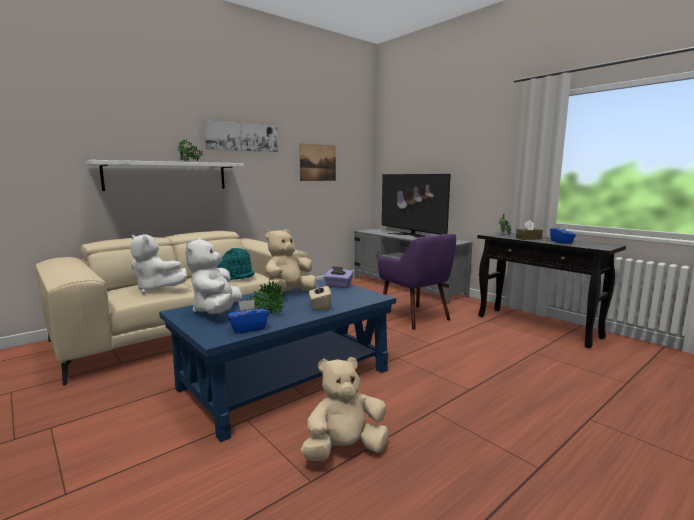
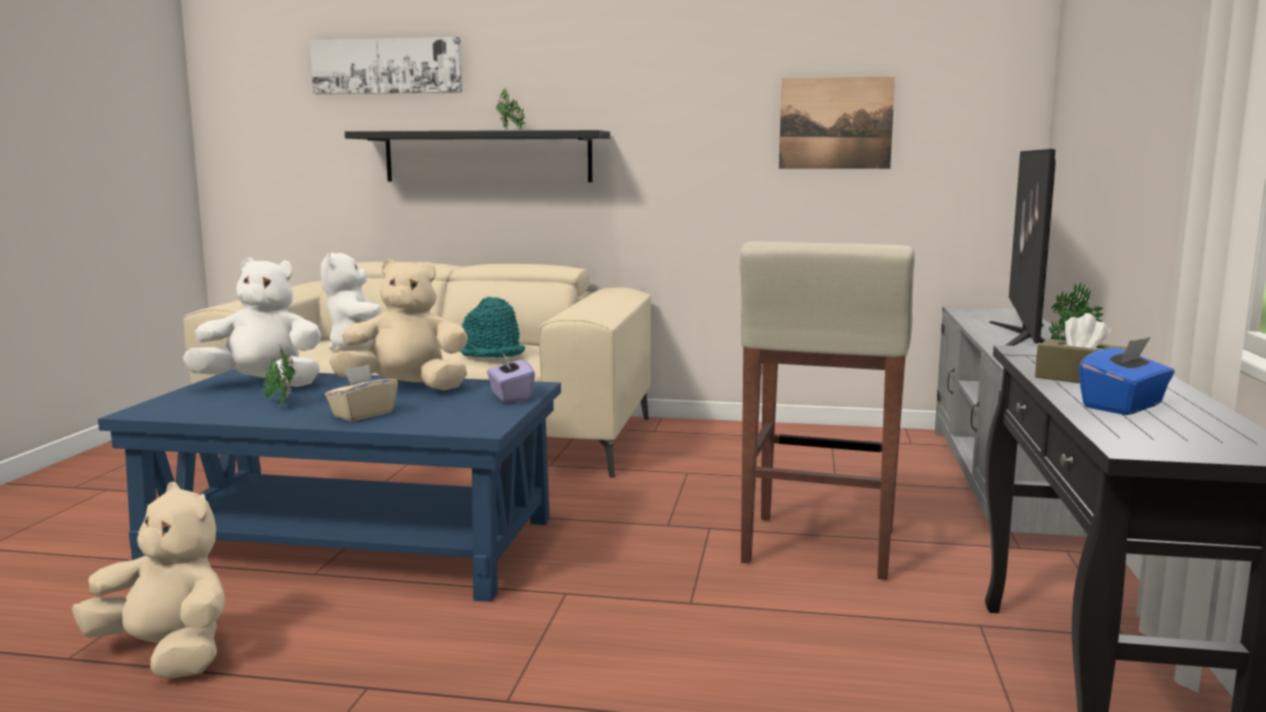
camera: 50 degrees right, 0 degrees up
(167, 176) = (487, 157): white shelf -> black shelf
(217, 311) = (262, 385): white plush toy -> white plush toy turned 45 degrees clockwise
(242, 137) = (637, 75): picture -> picture (387, 66)
(248, 328) = (201, 412): blue tissue box -> none
(415, 317) = (818, 548): purple armchair -> beige stool

